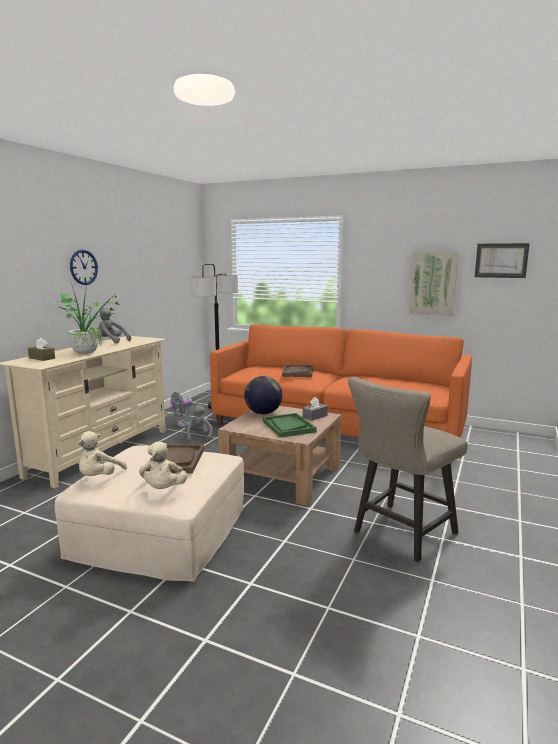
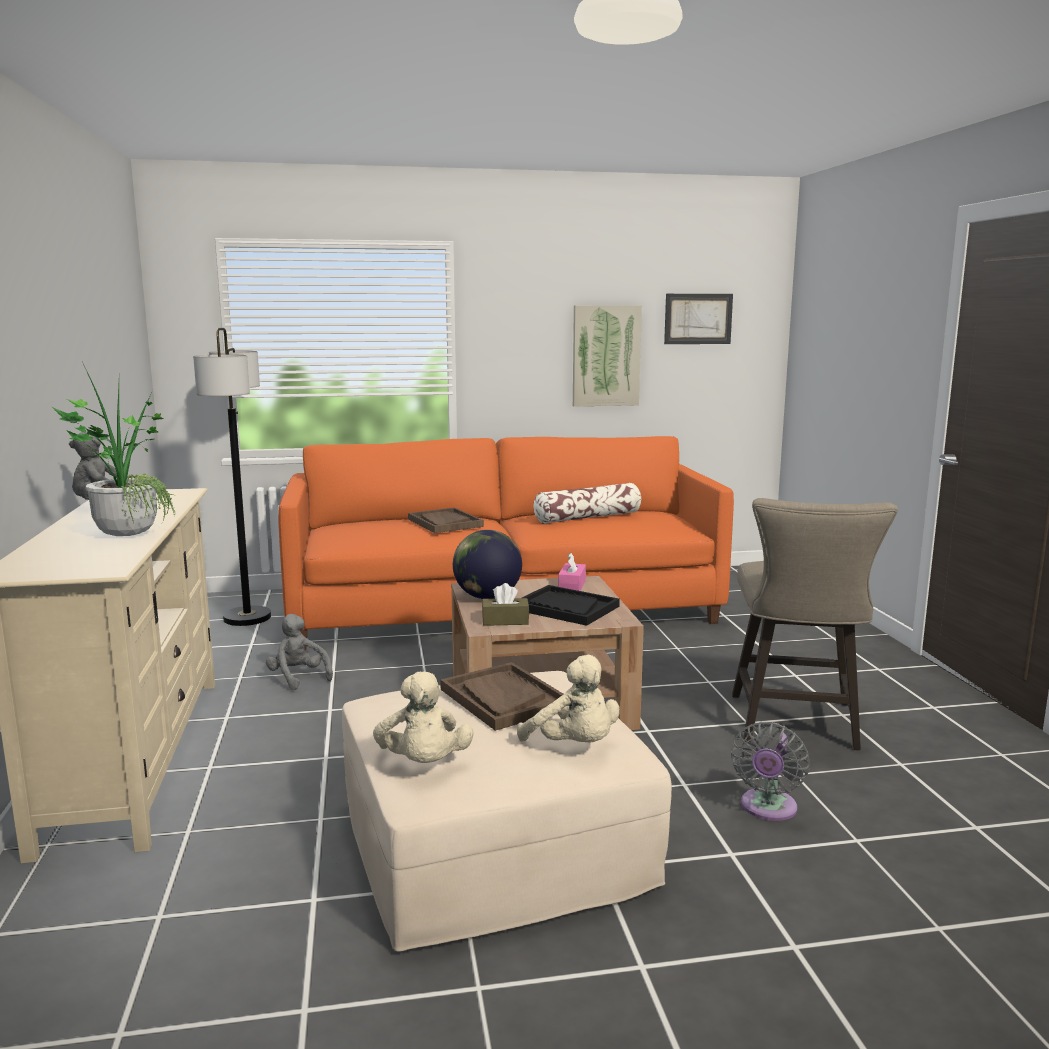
camera: 35 degrees left, 0 degrees up
(42, 358) = (54, 558): brown tissue box -> brown tissue box (505, 621)
(83, 267) = (32, 338): wall clock -> none
(183, 424) = (230, 664): grey fan -> grey fan (767, 809)
(288, 426) = (566, 608): green tray -> black tray
(315, 416) = (572, 586): grey tissue box -> pink tissue box
(380, 381) = (588, 517): none -> pillow

